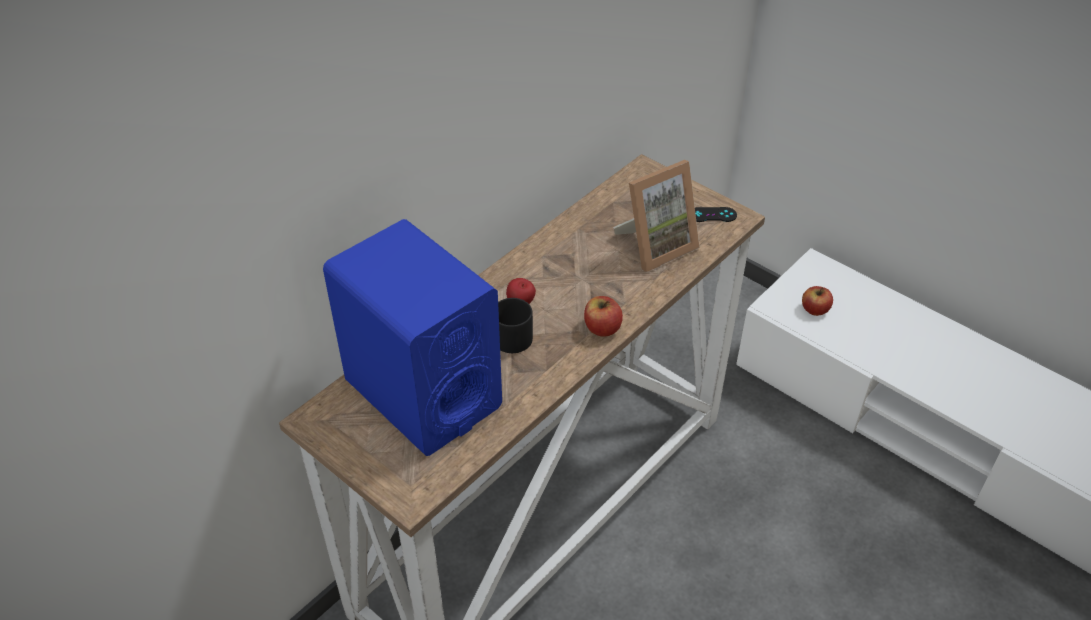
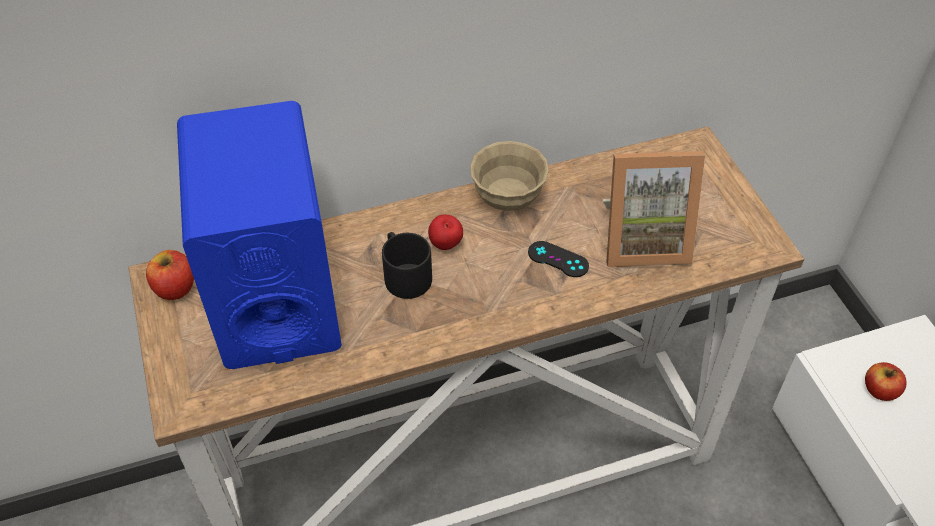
camera: 30 degrees right, 5 degrees up
(540, 255) = (508, 199): none -> beige bowl
(602, 328) = (511, 311): apple -> apple (175, 288)
(712, 215) = (738, 231): black game controller -> black game controller (558, 259)

